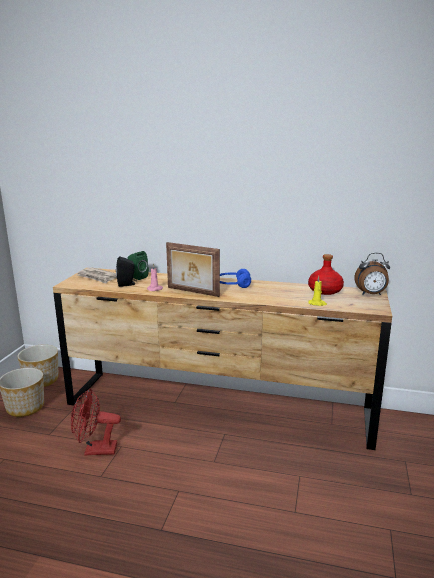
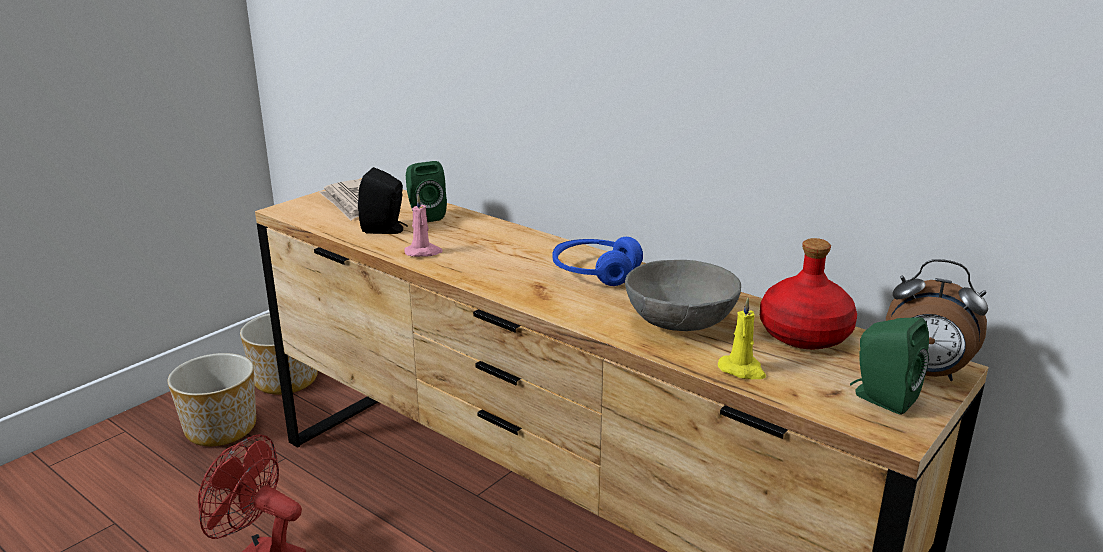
camera: 25 degrees right, 5 degrees up
(192, 292) = (488, 274): picture frame -> none
(282, 294) = (681, 323): none -> grey bowl
(366, 303) = (881, 398): none -> green speaker

